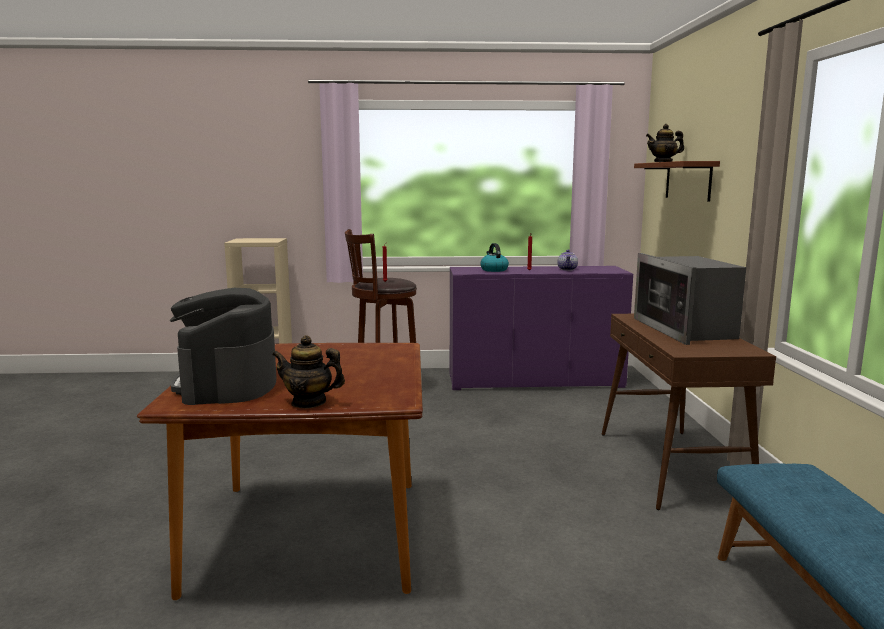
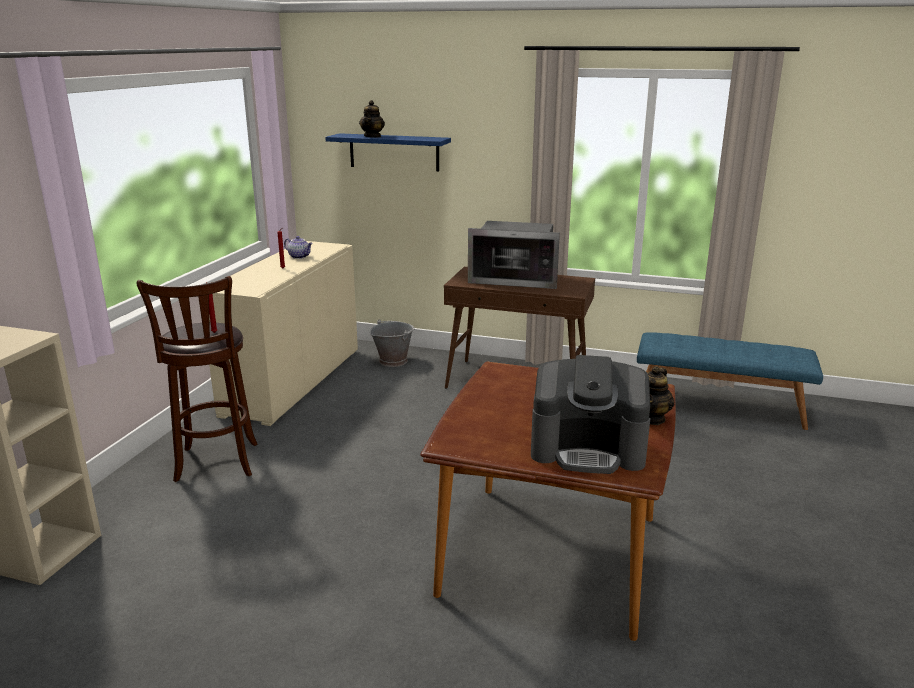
camera: 70 degrees left, 10 degrees up
(493, 270) = (257, 279): kettle -> none
(534, 381) = (293, 381): purple cabinet -> beige cabinet
(629, 404) = (393, 361): none -> grey bucket
(688, 181) = (394, 152): brown shelf -> blue shelf

